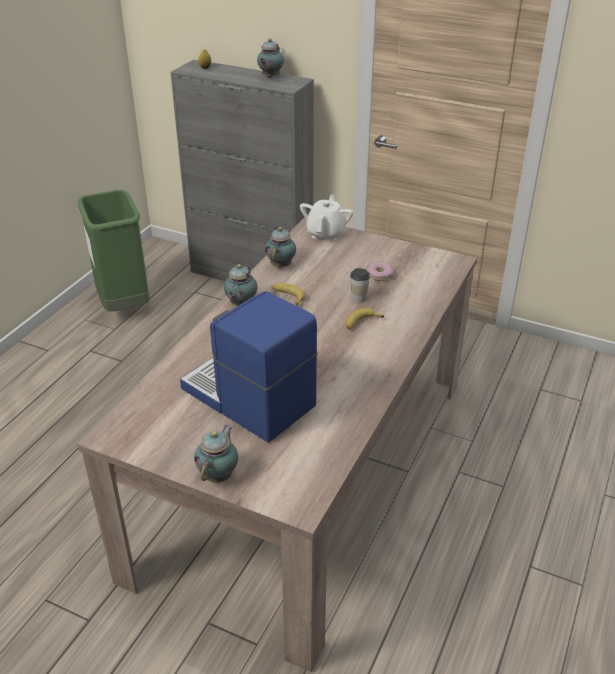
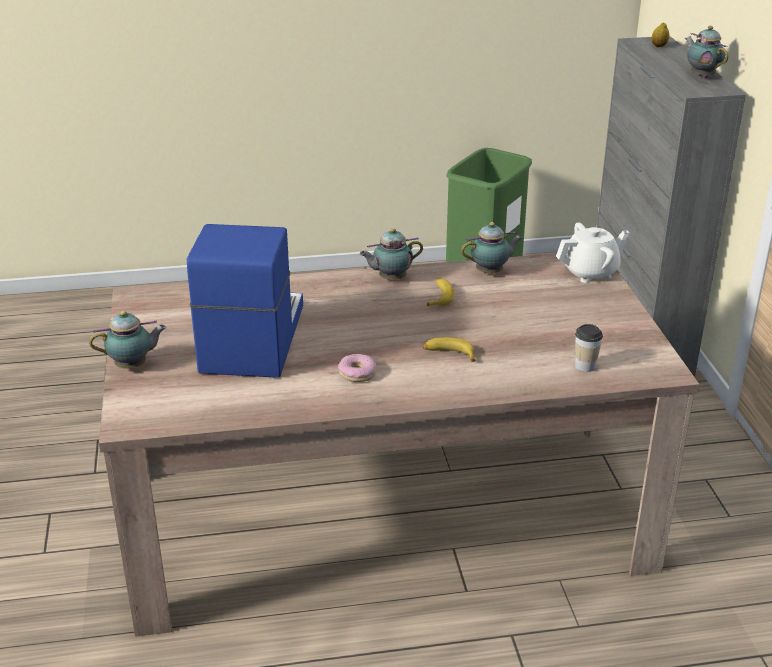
camera: 55 degrees right, 5 degrees down
(270, 77) = (701, 76): teapot -> teapot turned 75 degrees clockwise
(359, 298) = (493, 336): cup -> cup (585, 366)
(380, 275) = (557, 333): donut -> donut (357, 373)

